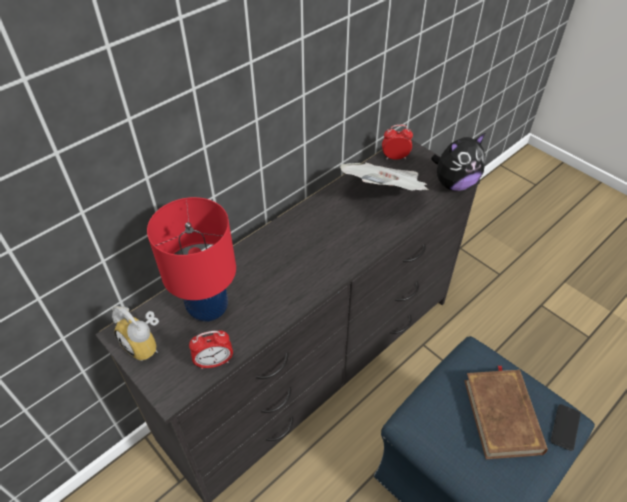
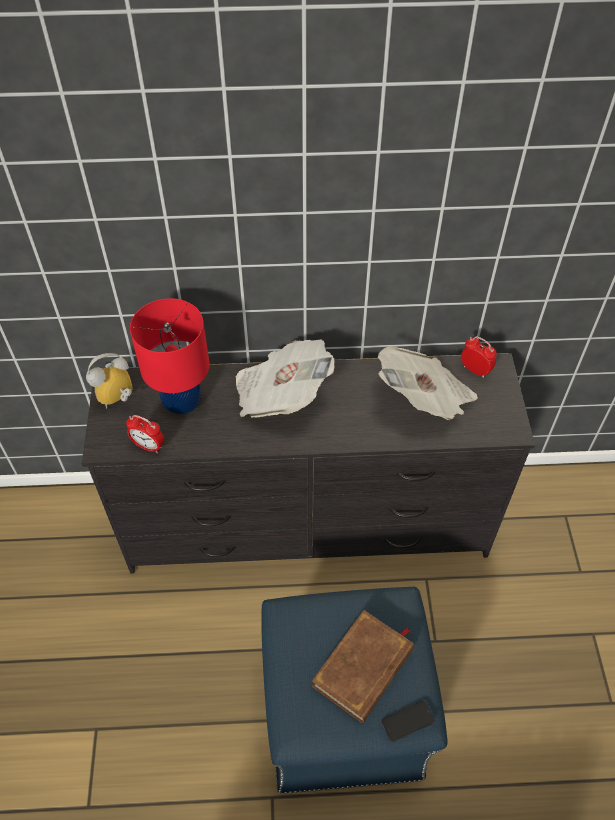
camera: 40 degrees right, 5 degrees up
(146, 345) = (118, 400): alarm clock -> alarm clock turned 60 degrees clockwise
(282, 252) = (281, 394): none -> newspaper
(454, 183) = (503, 432): plush toy -> none

